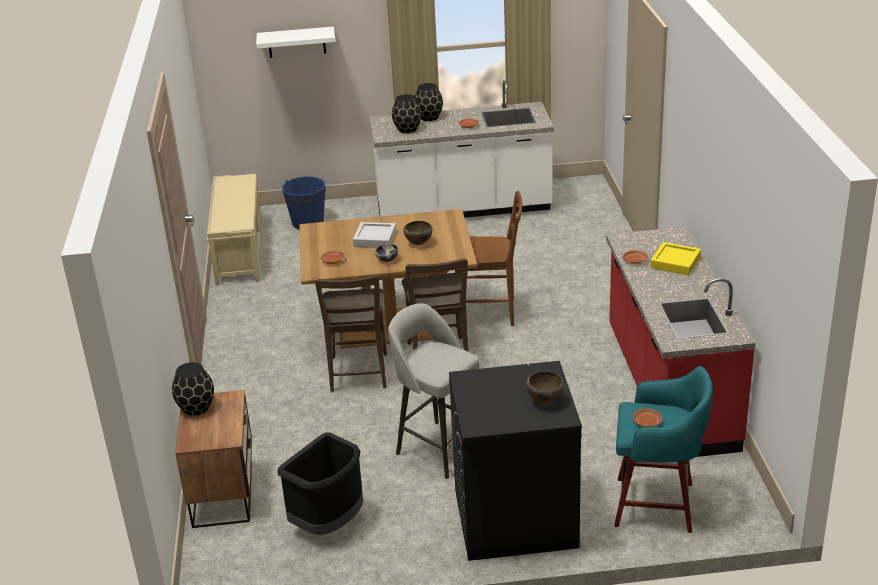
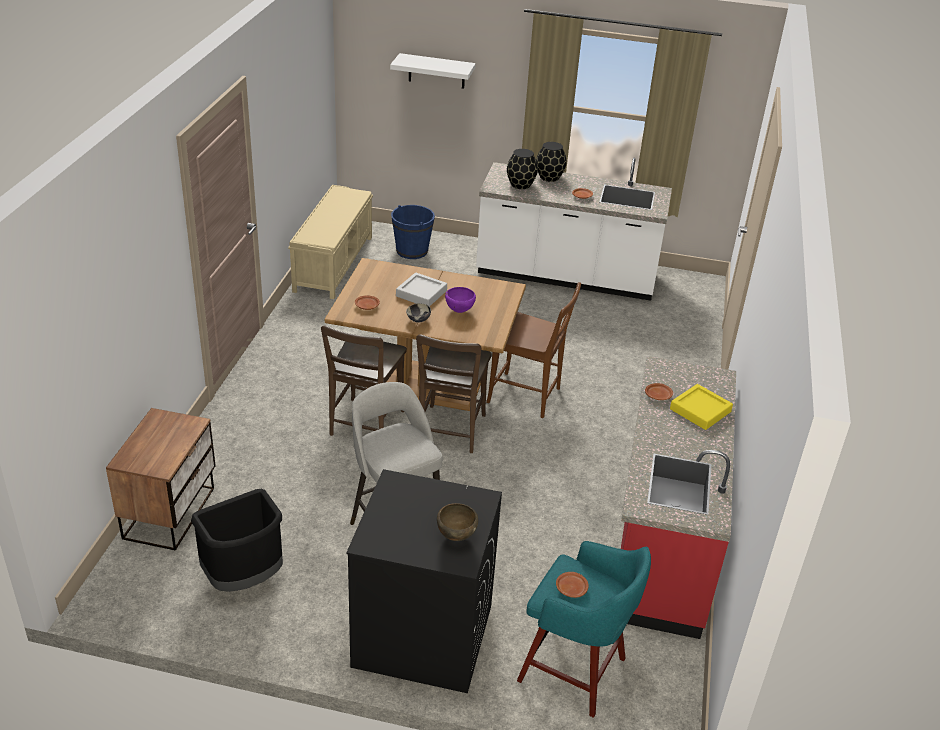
camera: 15 degrees right, 5 degrees up
(197, 408) = (155, 425): black vase -> none
(418, 244) = (459, 311): brown bowl -> purple bowl

